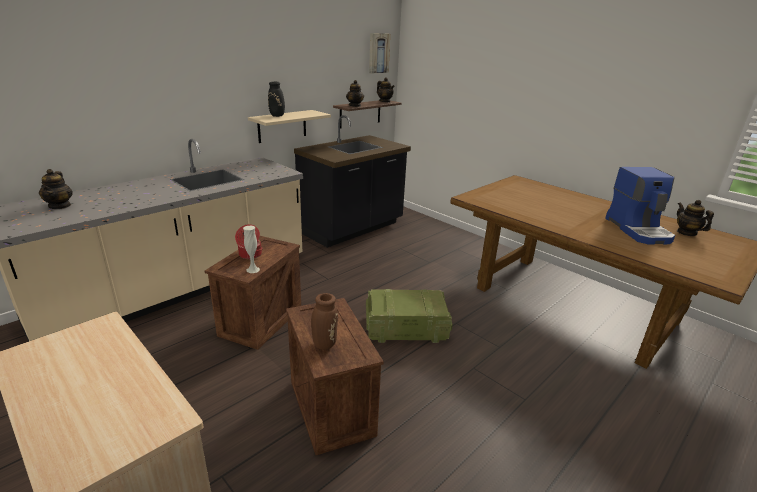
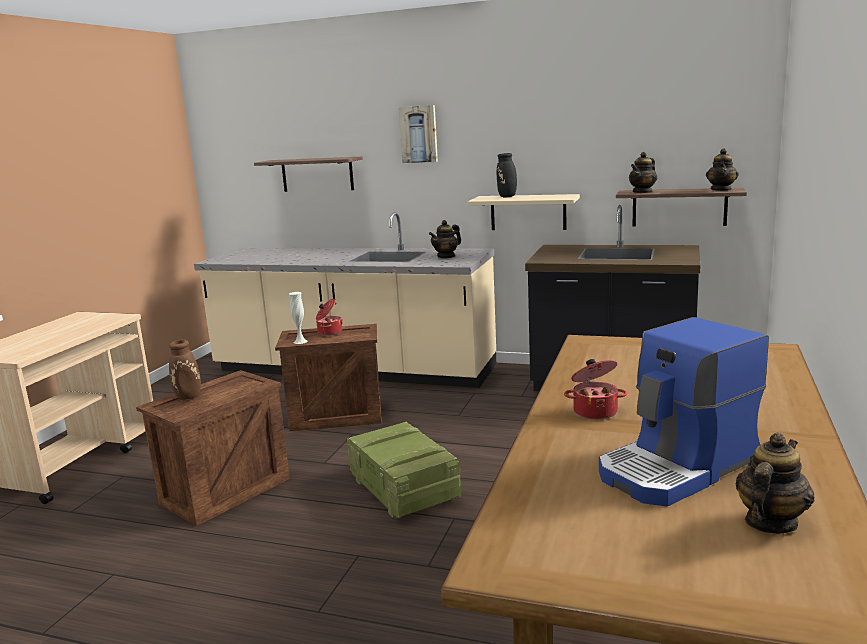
camera: 65 degrees right, 10 degrees down
(60, 206) = (269, 254): teapot -> teapot (446, 256)
(82, 108) = (317, 174): none -> shelf
(378, 53) = (724, 109): picture -> picture (419, 134)
(569, 224) = (595, 411): none -> cooking pot

